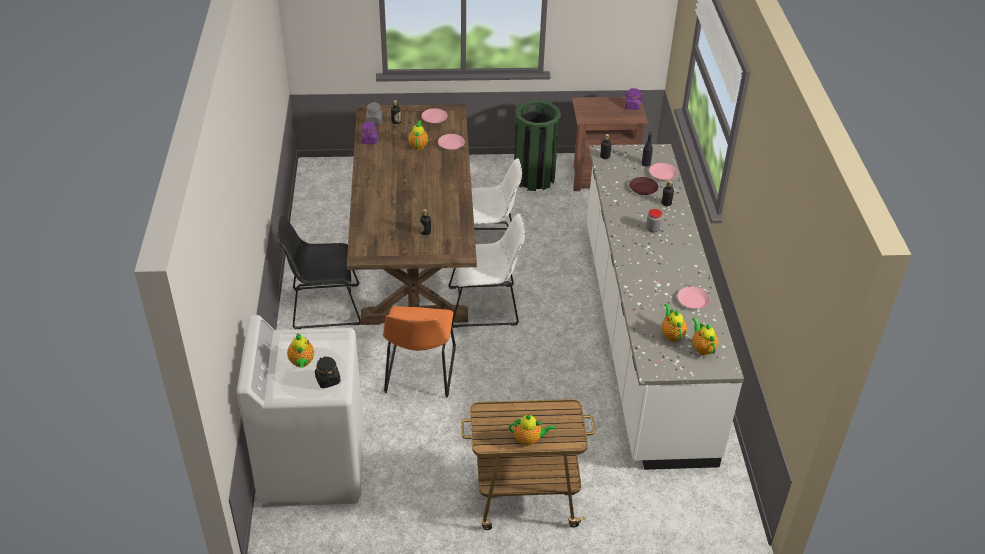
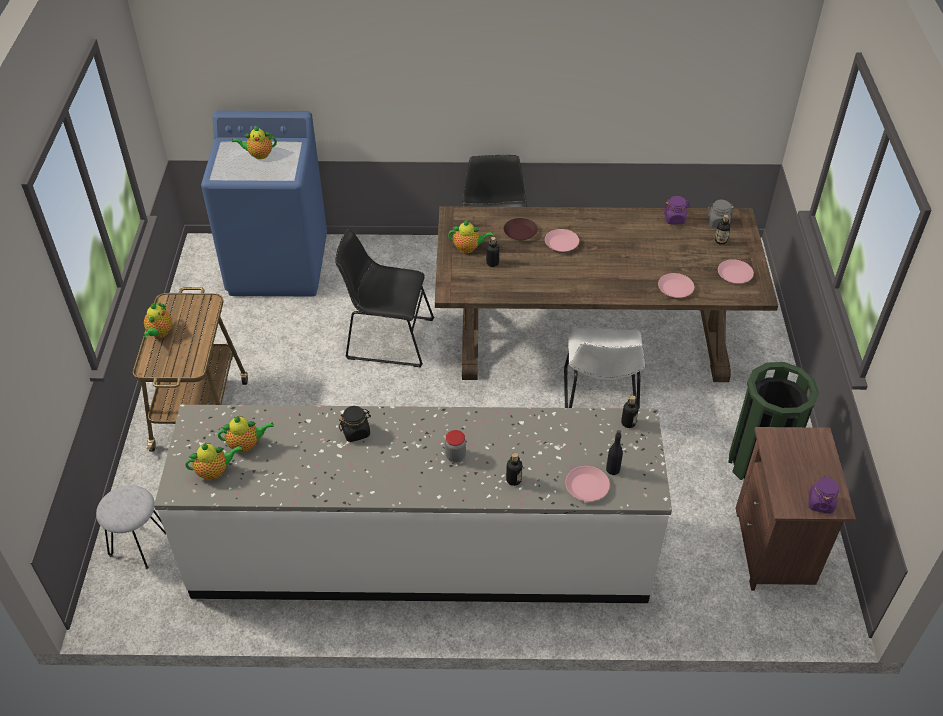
camera: 95 degrees right, 5 degrees up
(312, 466) = (278, 266): white washing machine -> blue washing machine
(328, 380) = (232, 170): black jar -> black jar (356, 432)
(418, 145) = (669, 259): teapot -> teapot (468, 248)
(419, 373) = (386, 338): orange chair -> black chair
(487, 306) = (488, 398): white chair -> none
(643, 188) = (549, 458): brown plate -> brown plate (520, 232)
(678, 512) = (139, 545): none -> grey stool
(693, 301) = (302, 476): pink plate -> pink plate (561, 243)

